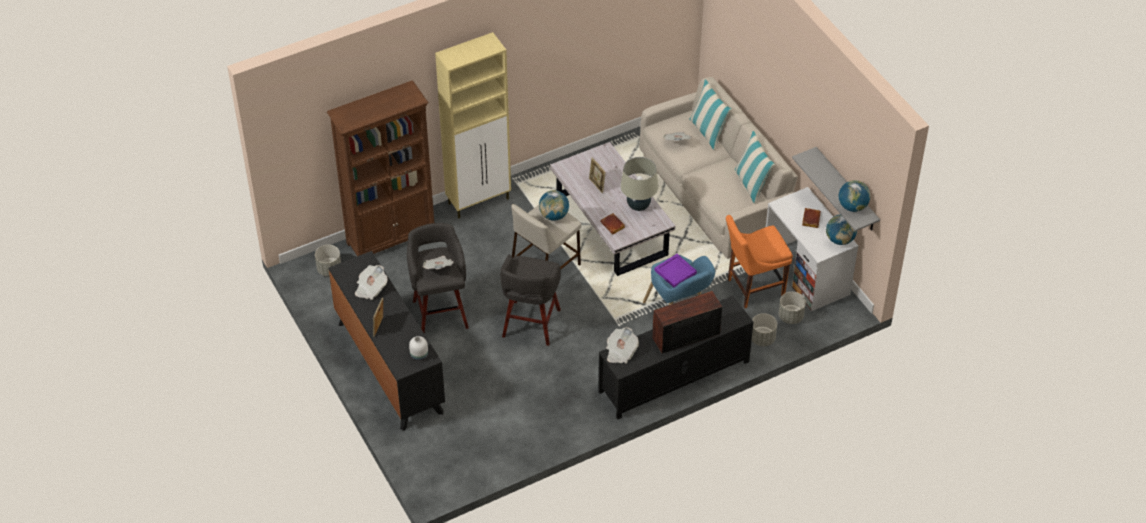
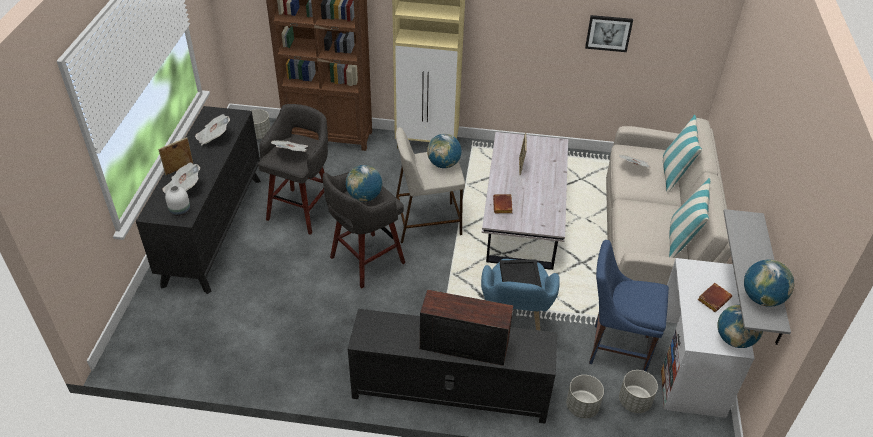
camera: 35 degrees right, 5 degrees down
(529, 272) = (364, 197): none -> globe
(610, 42) = (608, 33): none -> picture
(620, 352) = (379, 321): newspaper -> newspaper (183, 188)
(638, 206) = (544, 202): beige table lamp -> none
(674, 272) = (519, 276): purple tray -> black tray
(752, 288) = (615, 348): orange chair -> blue chair

